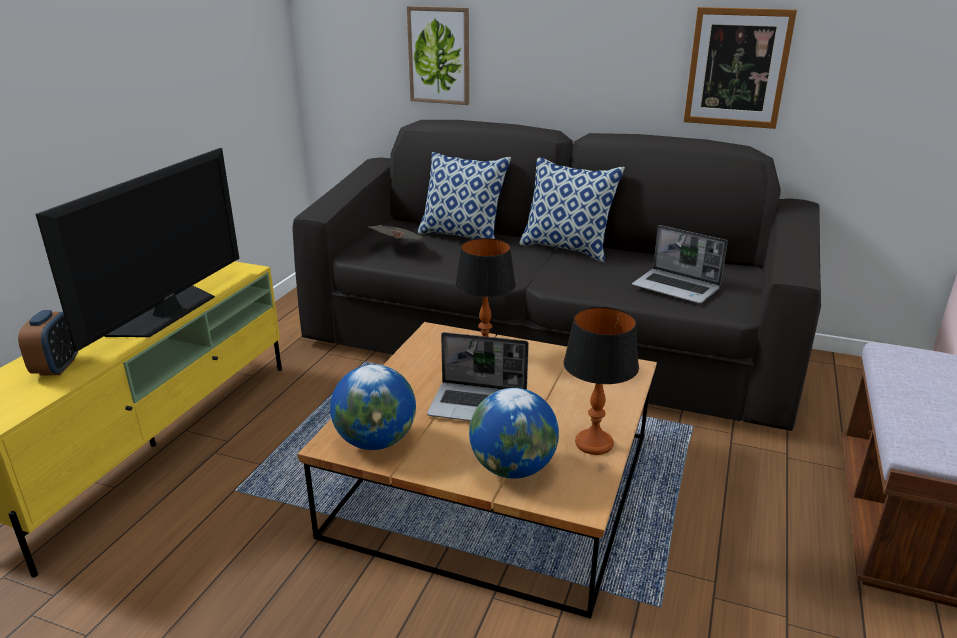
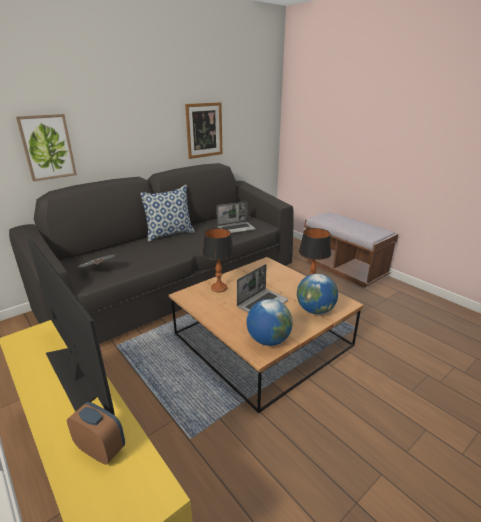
camera: 60 degrees left, 0 degrees up
(462, 236) = (112, 251): pillow -> none

